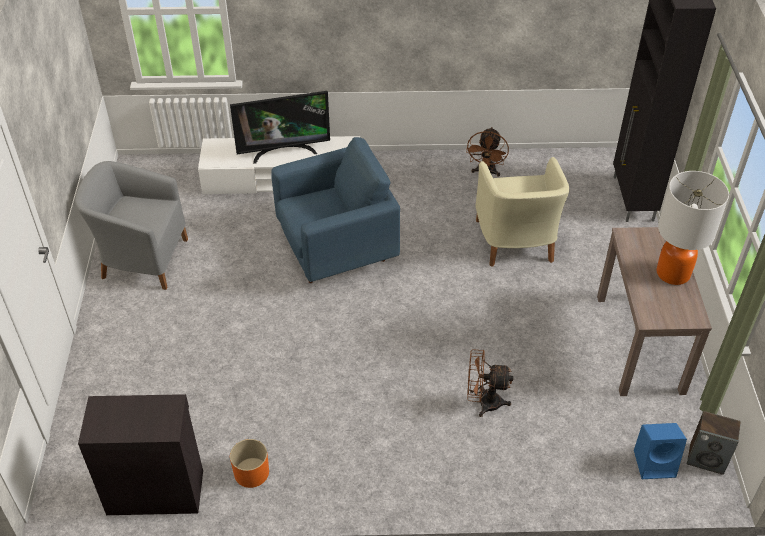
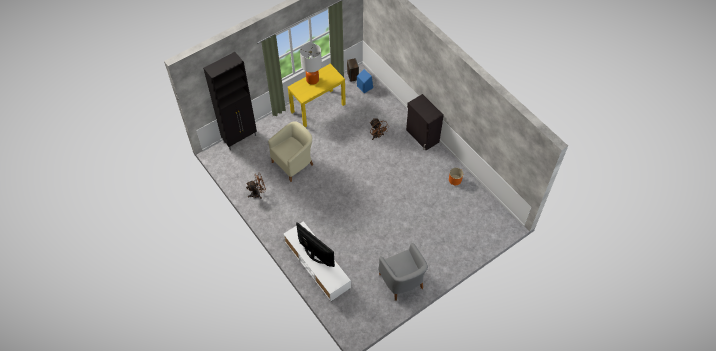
camera: 125 degrees left, 10 degrees up
(155, 491) = (483, 200): black cabinet -> black cabinet (422, 136)
(336, 250) = (343, 218): blue armchair -> none
(640, 344) = (318, 108): brown console table -> yellow console table

